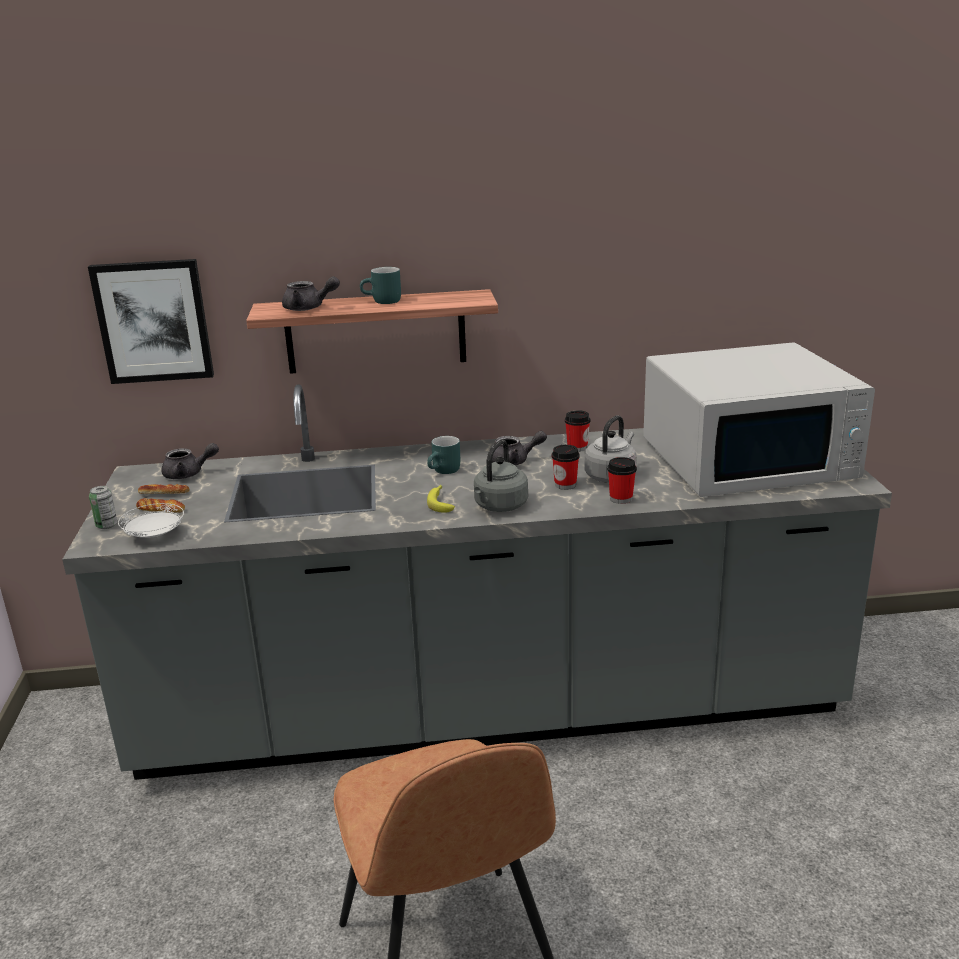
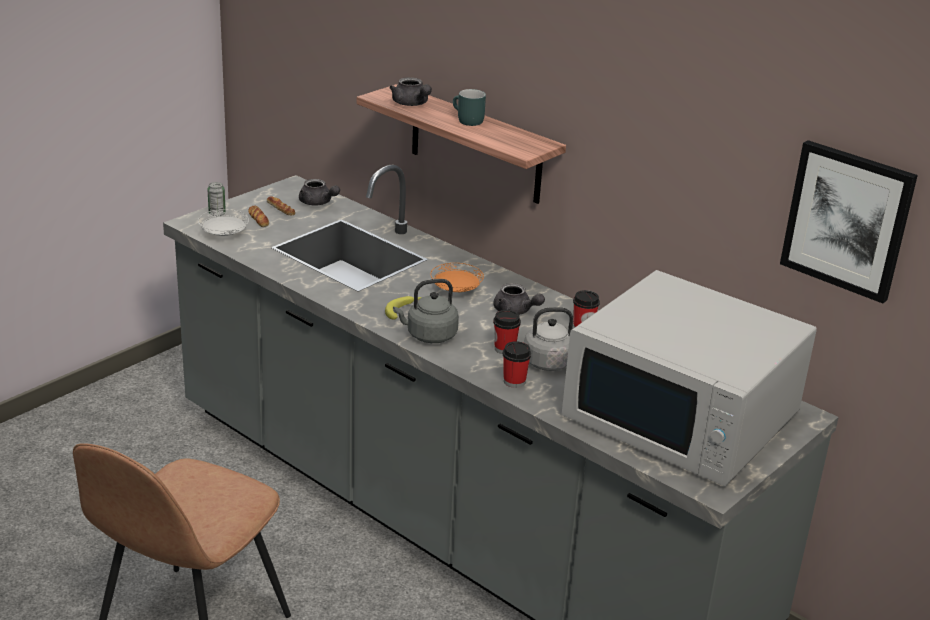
camera: 45 degrees right, 5 degrees up
(153, 321) = (336, 71): picture -> picture (847, 220)
(445, 471) = (456, 290): turquoise mug -> orange plate

